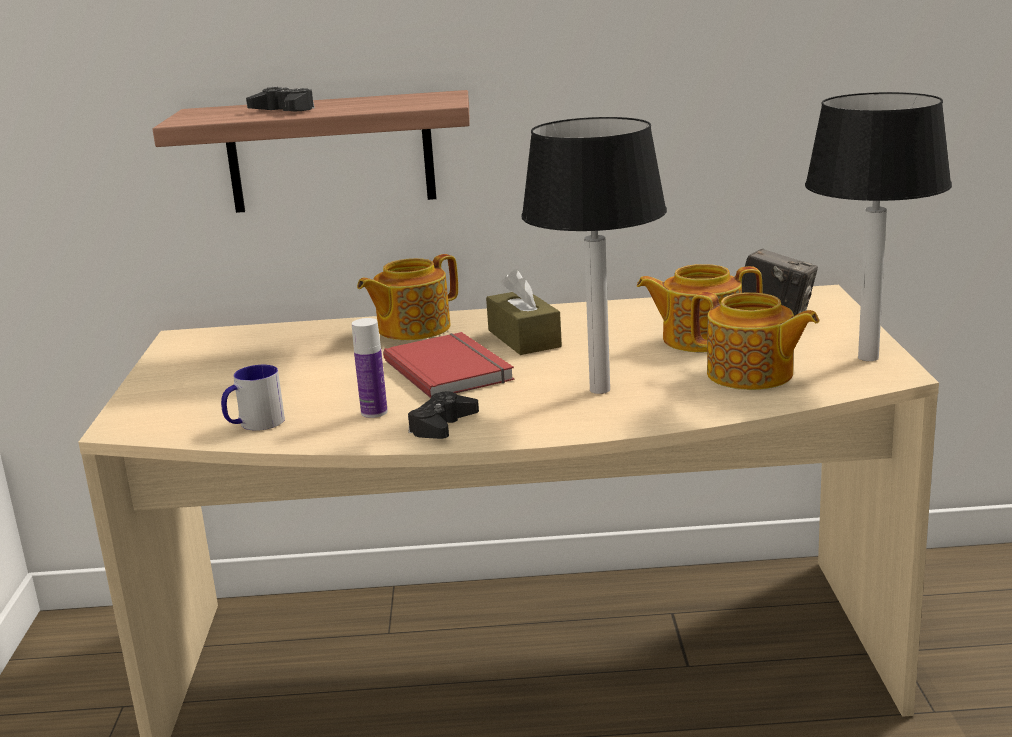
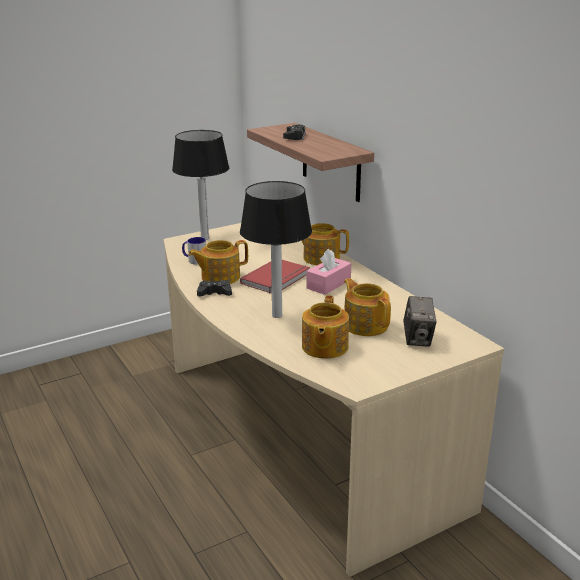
camera: 60 degrees right, 5 degrees up
(374, 412) = (219, 277): bottle -> teapot
(524, 338) = (328, 284): brown tissue box -> pink tissue box
(867, 357) = (377, 375): table lamp -> table lamp (205, 238)

